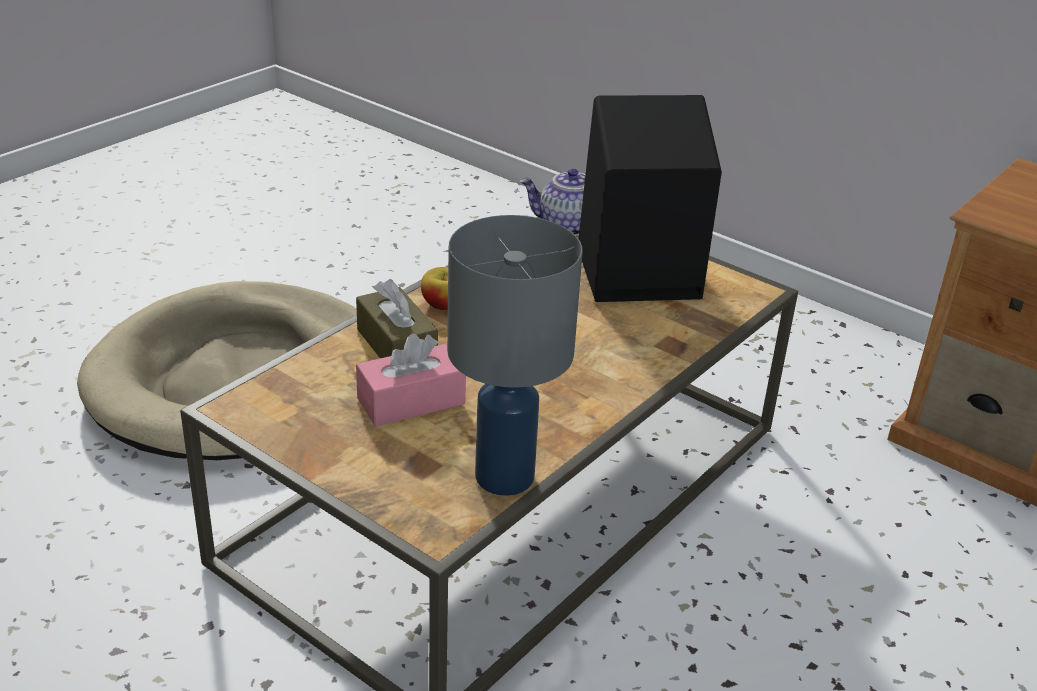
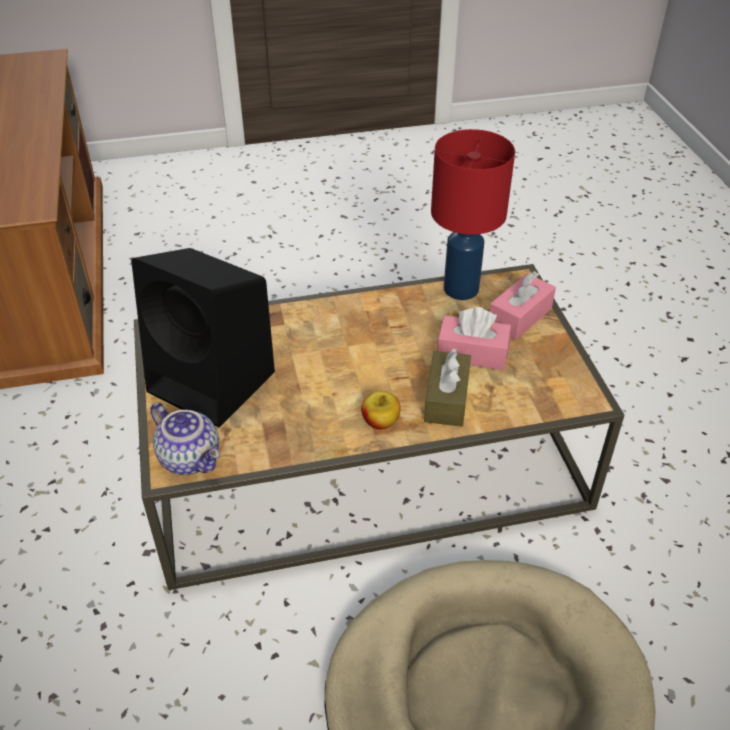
camera: 140 degrees left, 10 degrees up
(390, 472) = (520, 316): none -> pink tissue box
(505, 475) = (460, 289): grey table lamp -> red table lamp

